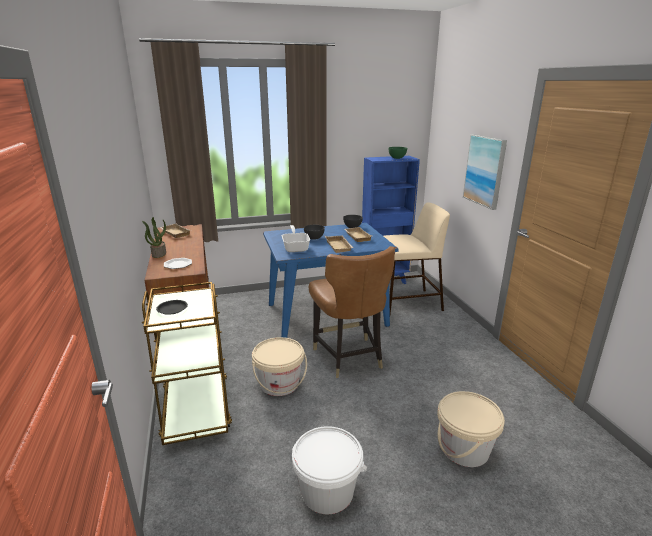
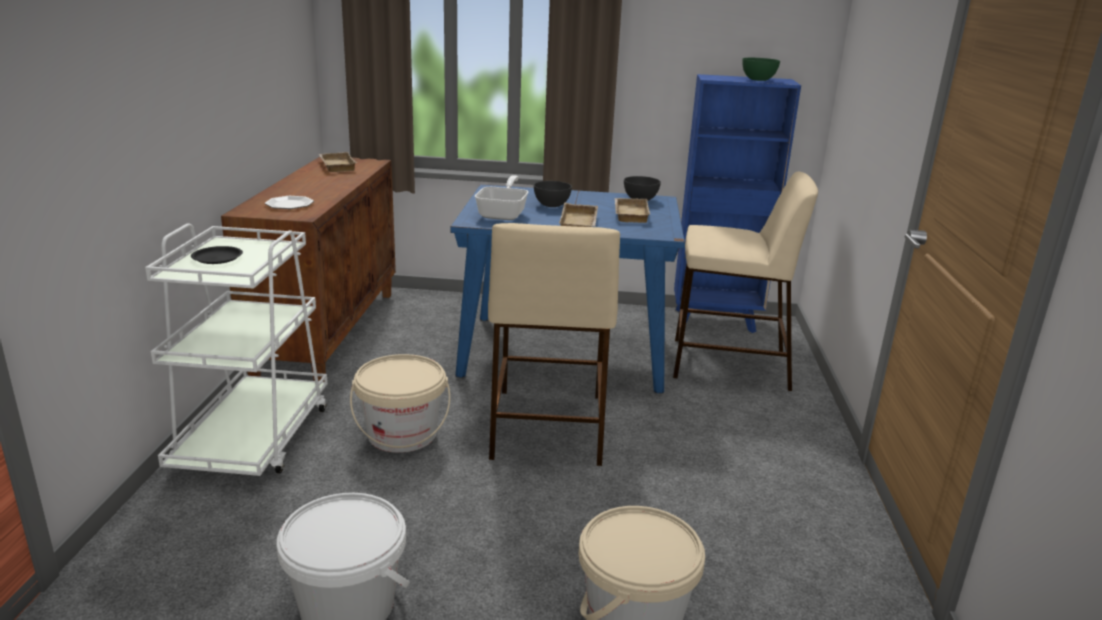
camera: 20 degrees right, 0 degrees up
(158, 254) = (280, 188): potted plant -> none
(196, 409) = (254, 438): brown cart -> white cart
(349, 357) = (547, 424): brown chair -> beige stool
(485, 170) = (894, 110): picture -> none

